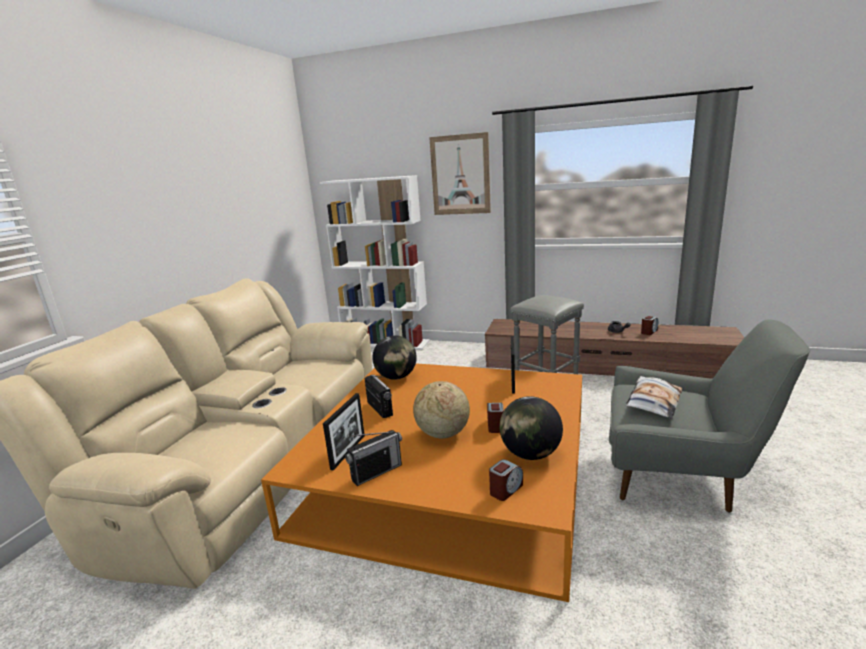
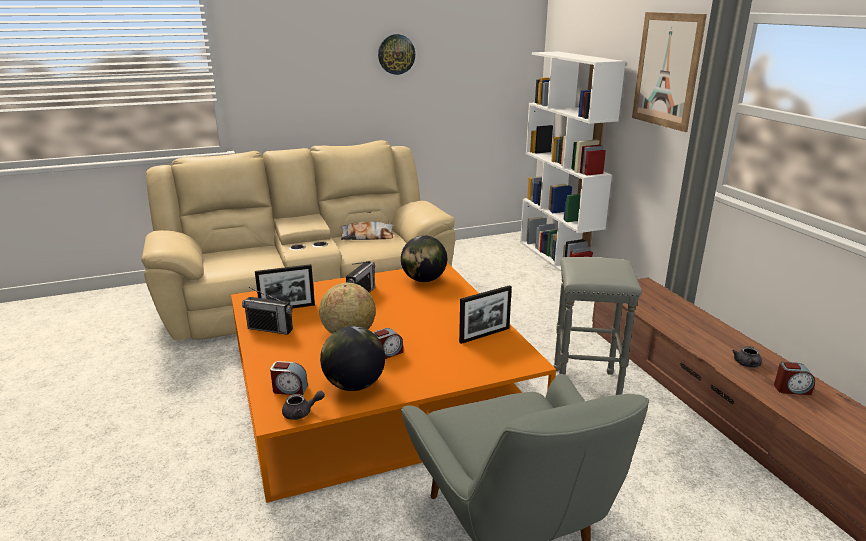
camera: 50 degrees right, 5 degrees up
(216, 193) = (396, 54): none -> wall clock
(552, 493) = (301, 413): none -> grey teapot
(653, 401) = (503, 420): pillow -> pillow (367, 236)

